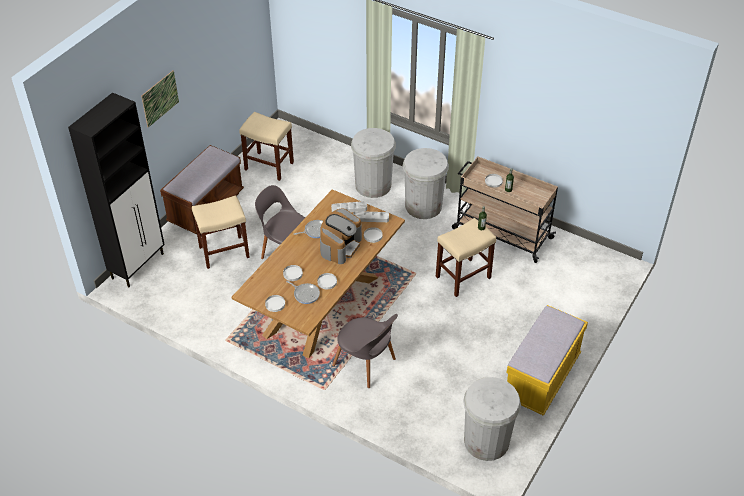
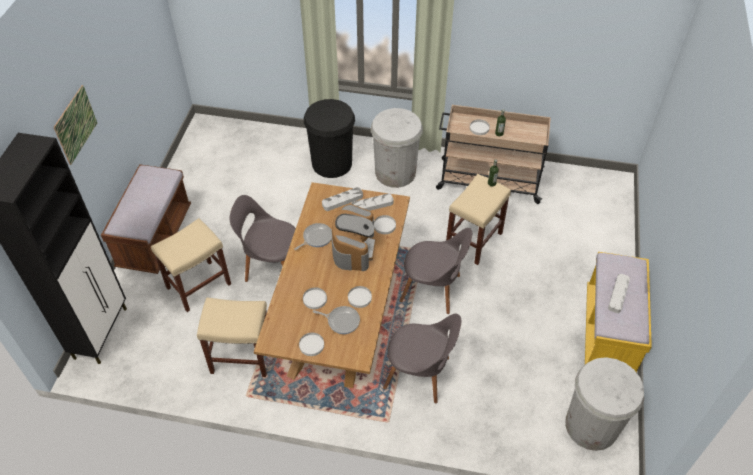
camera: 20 degrees left, 5 degrees up
(270, 166) = (209, 170): beige stool -> beige stool (243, 356)
(373, 185) = (332, 163): white trash can -> black trash can
(409, 305) = (433, 289): none -> grey chair
(543, 340) = (618, 294): none -> grey tray

